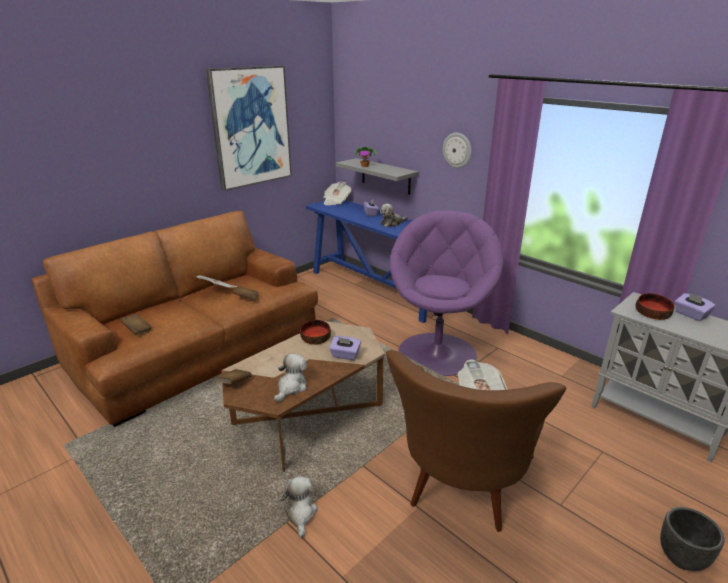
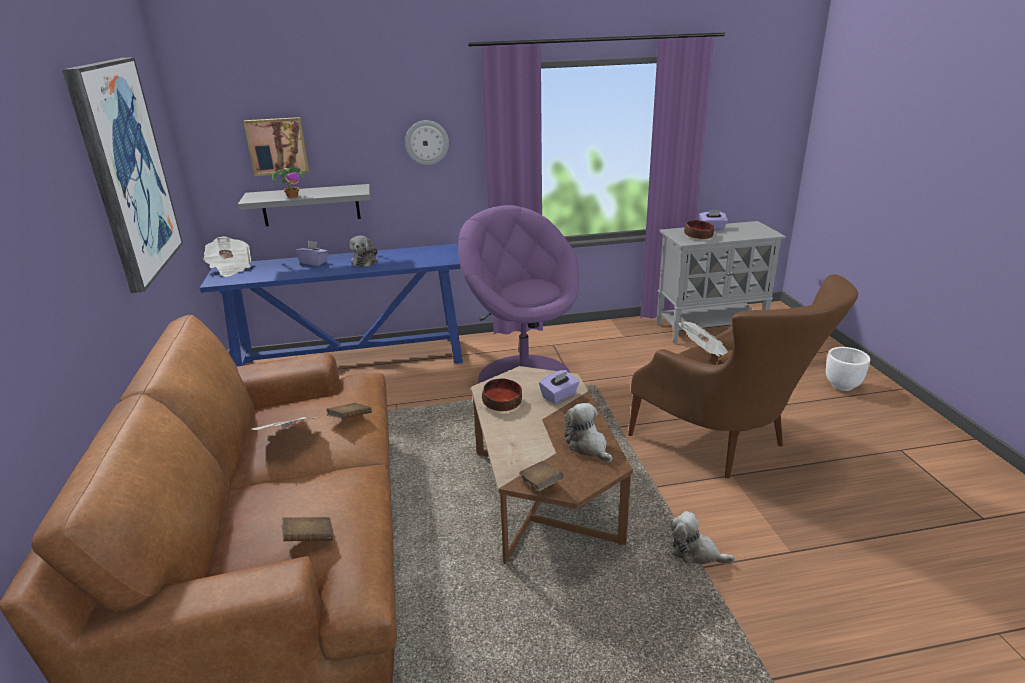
camera: 55 degrees left, 0 degrees up
(375, 132) = (277, 146): none -> picture
(680, 558) = (842, 386): black planter -> white planter

